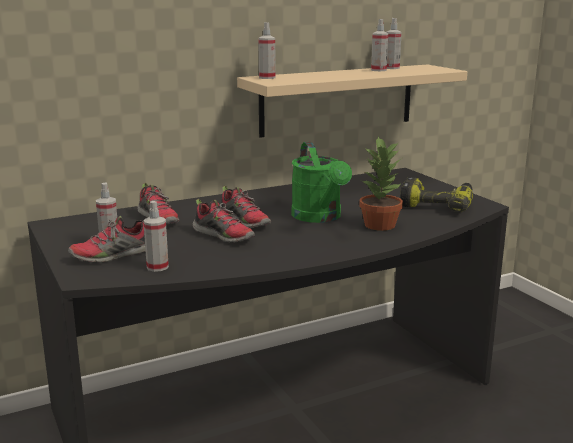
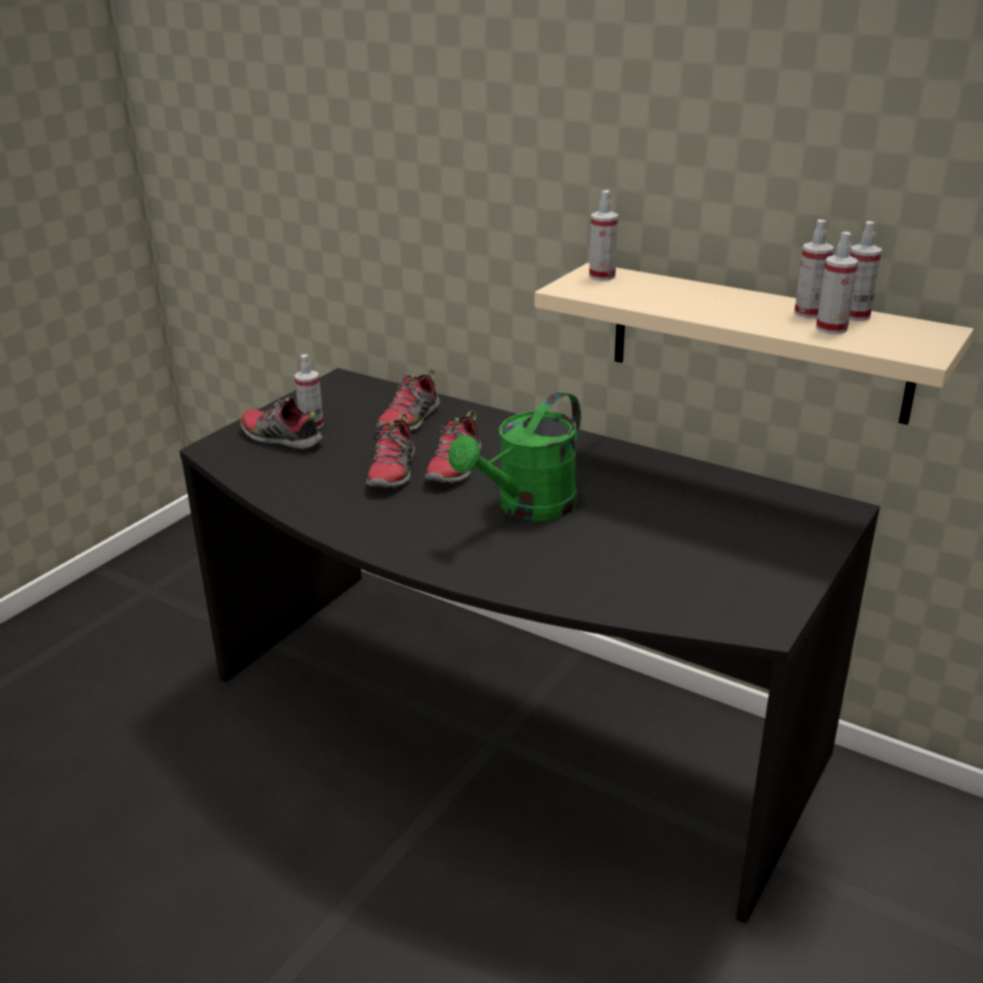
camera: 60 degrees right, 10 degrees up
(157, 267) = (268, 470): spray bottle -> spray bottle (831, 328)
(380, 225) = (546, 558): potted plant -> none
(437, 204) = (704, 581): power drill -> none

